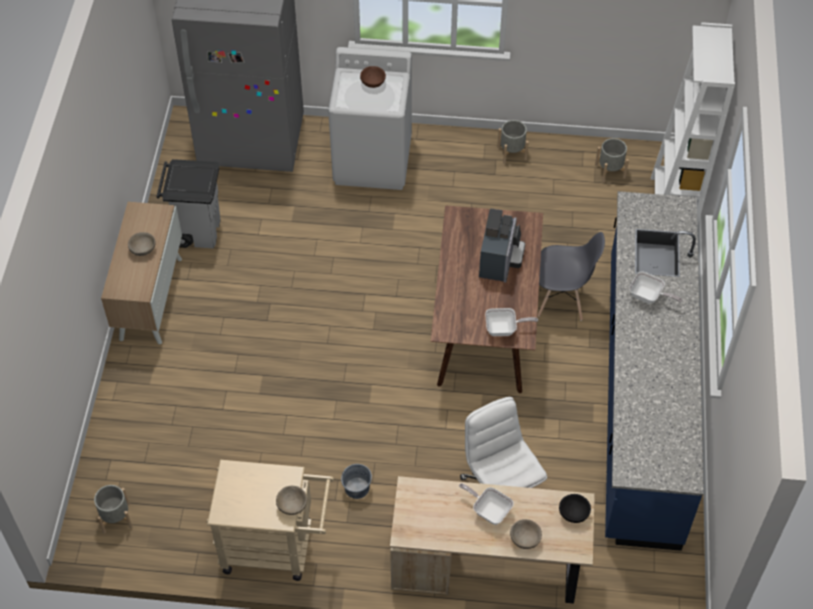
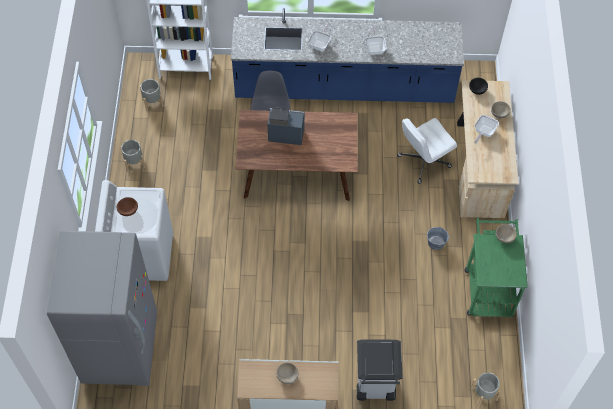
camera: 95 degrees left, 5 degrees up
(197, 230) = (217, 377): grey trash can -> grey trash can (374, 385)
(276, 547) = (487, 287): beige cart -> green cart
(504, 329) = (343, 130): frying pan -> frying pan (375, 48)

